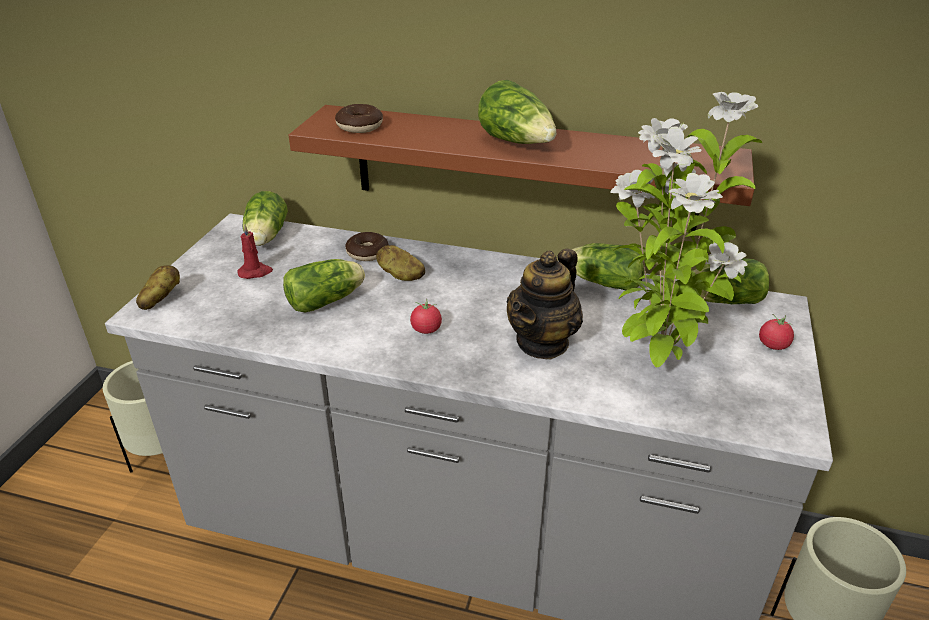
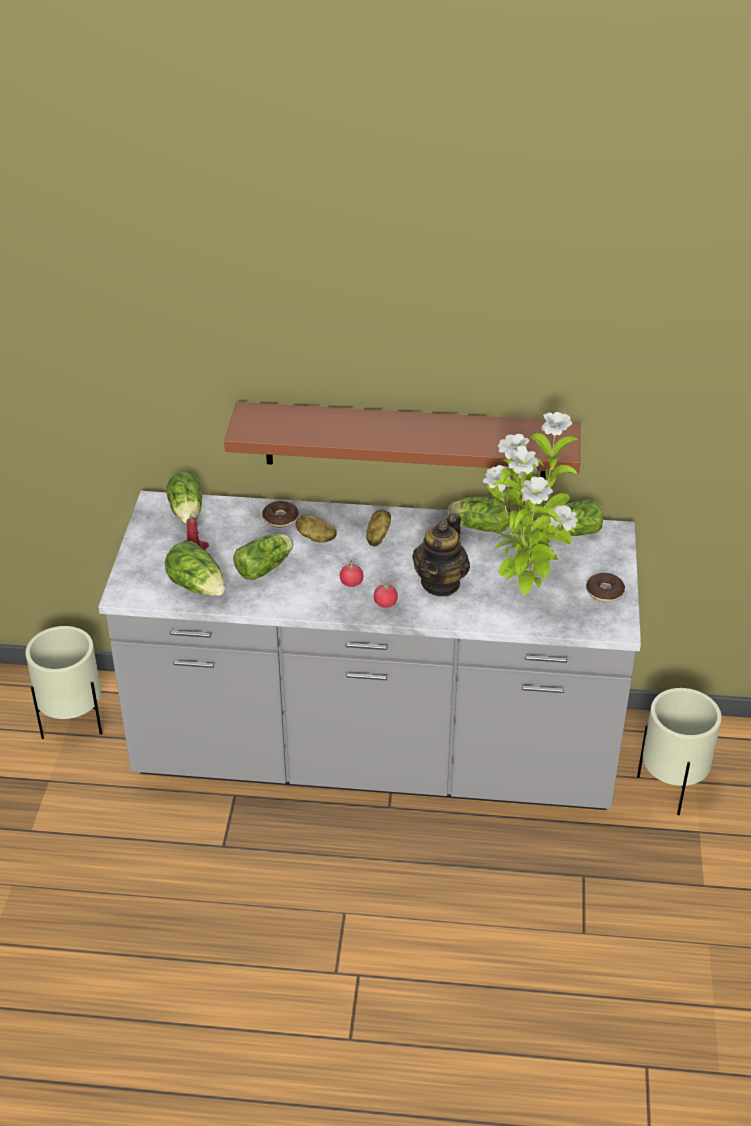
camera: 10 degrees left, 5 degrees up
(160, 299) = (131, 581): potato -> potato (377, 536)
(359, 126) = (277, 426): donut -> donut (604, 592)
(517, 142) = (406, 432): lettuce -> lettuce (198, 586)
(773, 345) = (607, 566): tomato -> tomato (385, 603)

